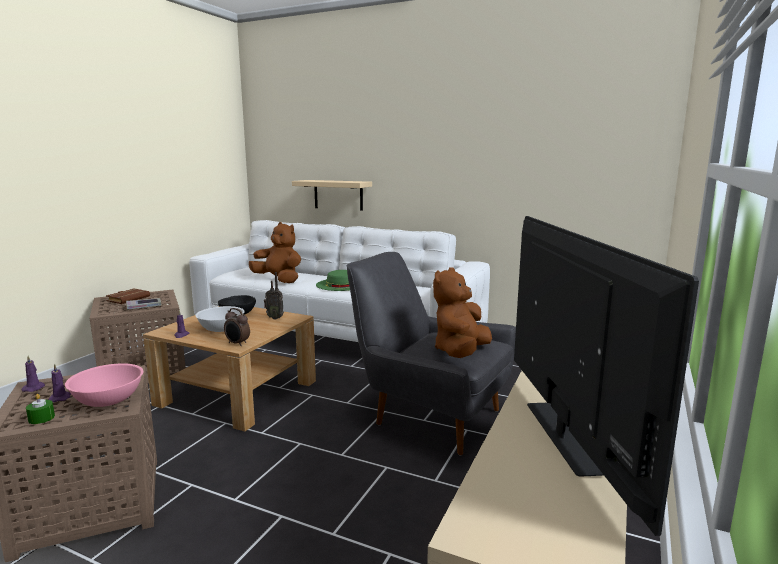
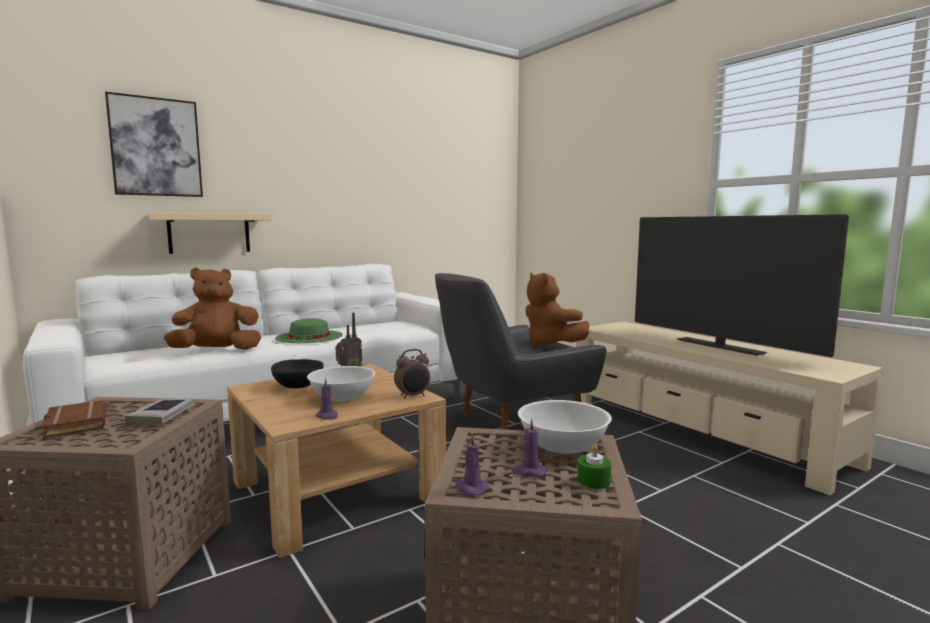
camera: 60 degrees left, 5 degrees down
(108, 400) = (562, 446): pink bowl -> white bowl
(311, 134) = (156, 147): none -> picture
(561, 436) = (719, 346): television -> television turned 150 degrees counterclockwise

